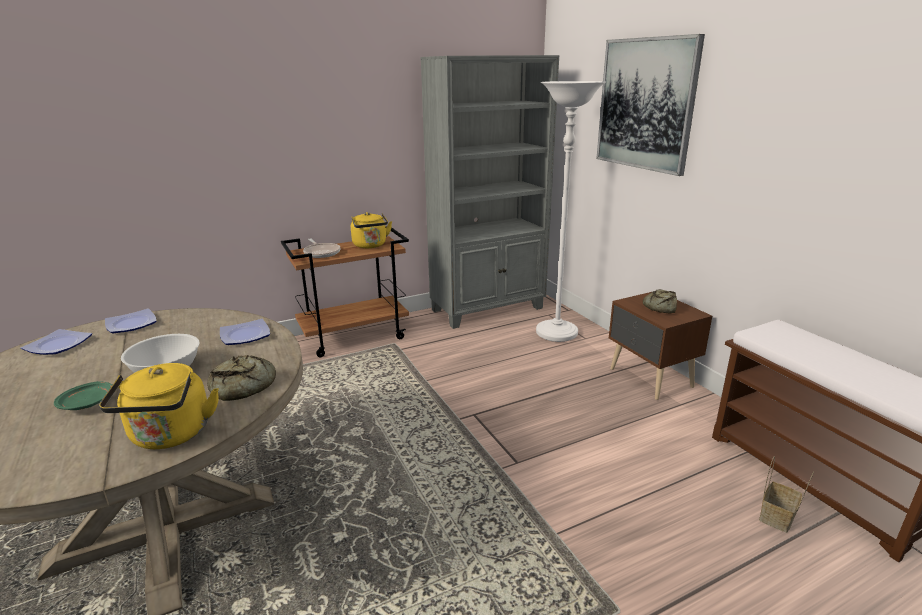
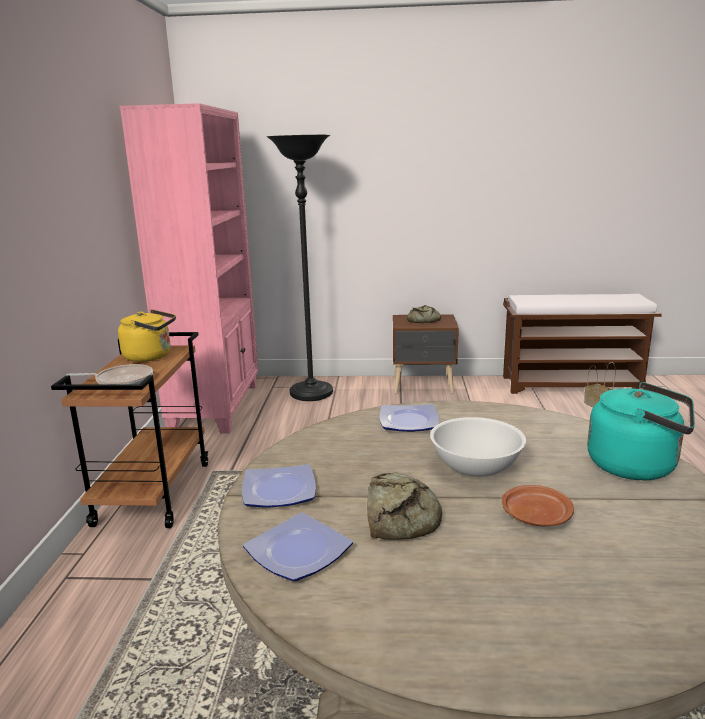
camera: 60 degrees left, 5 degrees down
(88, 403) = (536, 516): green plate -> brown plate
(170, 436) = (637, 466): yellow kettle -> turquoise kettle
(244, 386) = (543, 429): bread -> bread (400, 515)
(488, 309) = (217, 406): grey bookcase -> pink bookcase
(556, 333) = (311, 393): white floor lamp -> black floor lamp
(645, 104) = (344, 156): picture -> none

